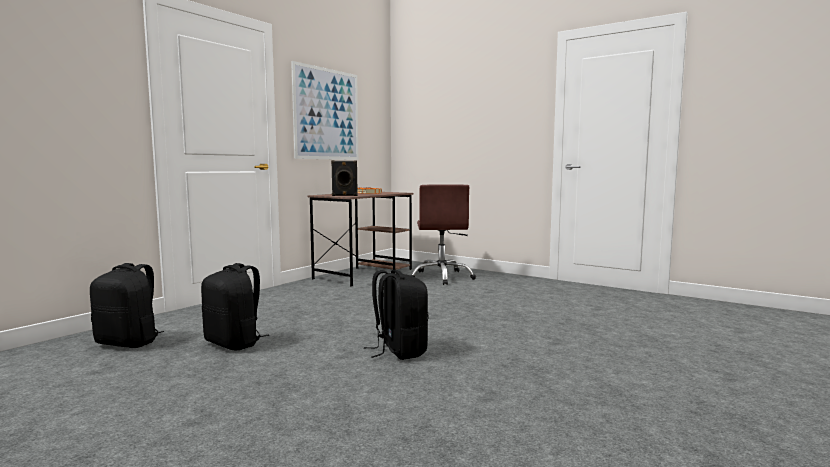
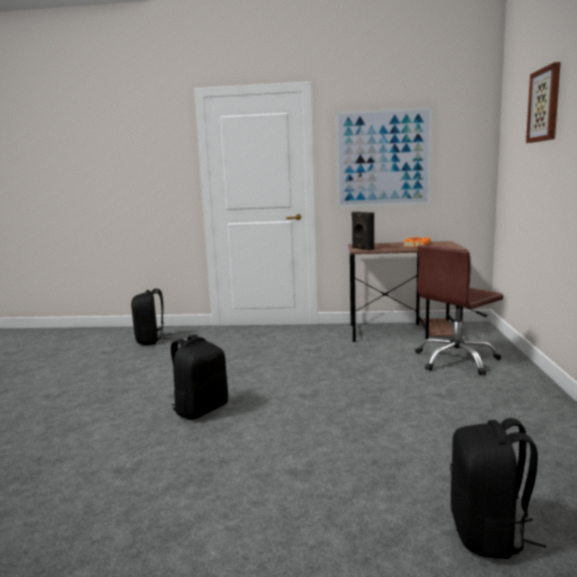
camera: 60 degrees right, 5 degrees up
(234, 343) = (171, 360): black backpack -> black backpack (488, 534)
(468, 88) = (545, 105): none -> picture

